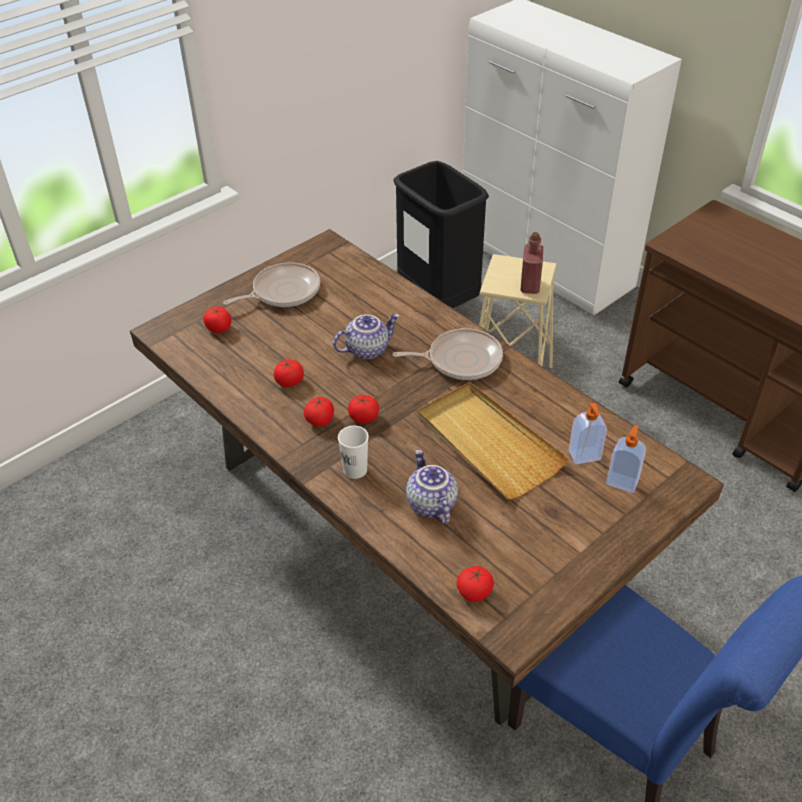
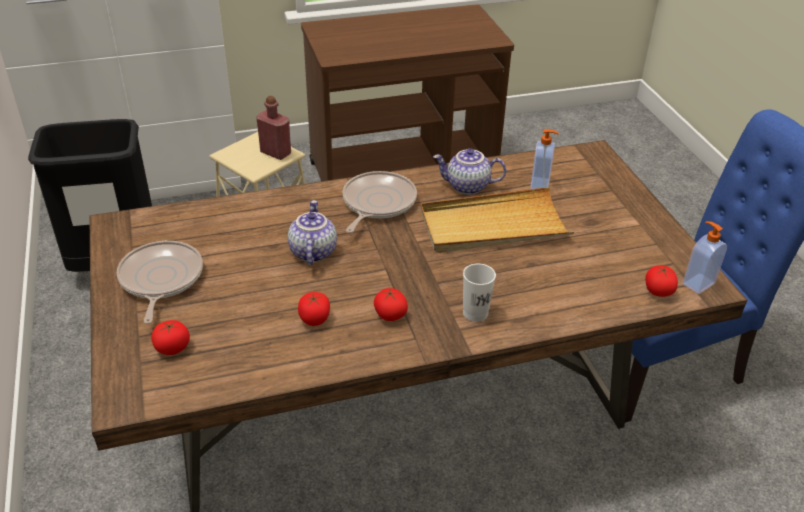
camera: 65 degrees left, 5 degrees down
(364, 418) = (408, 285): tomato -> none
(430, 504) = (546, 282): teapot -> teapot (467, 187)
(622, 481) = (578, 178): soap dispenser -> soap dispenser (697, 283)

